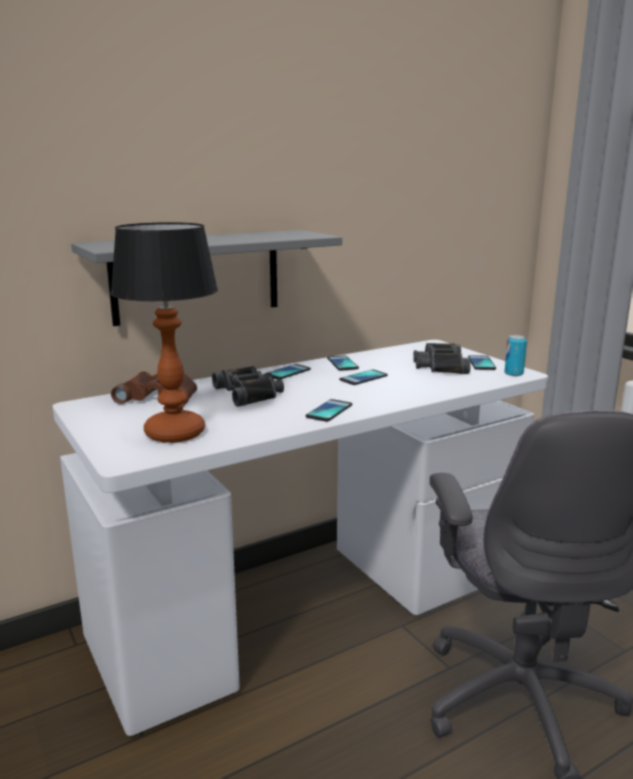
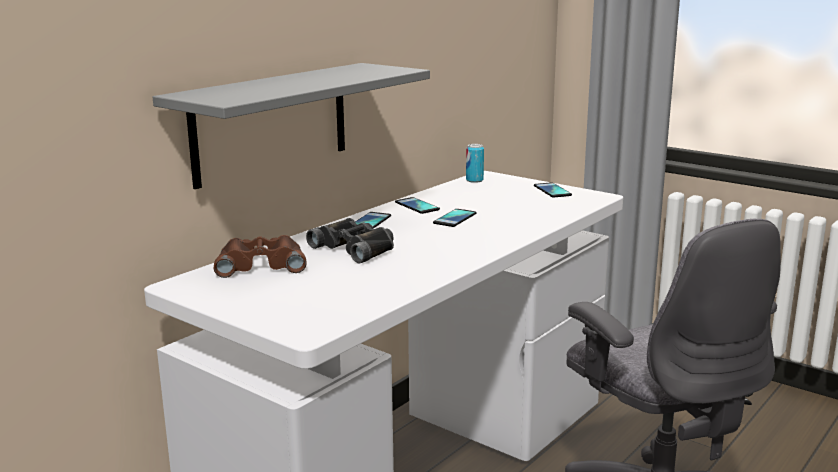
camera: 20 degrees left, 0 degrees up
(176, 433) = (328, 298): table lamp -> none
(329, 411) = (458, 255): phone -> none
(440, 365) = (516, 197): black binoculars -> none
(513, 373) = (591, 197): can -> can (474, 180)

